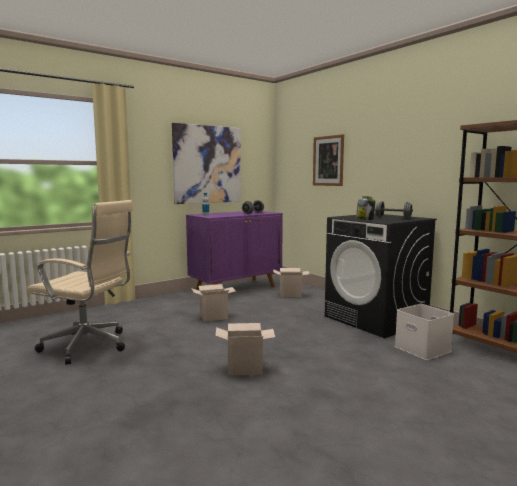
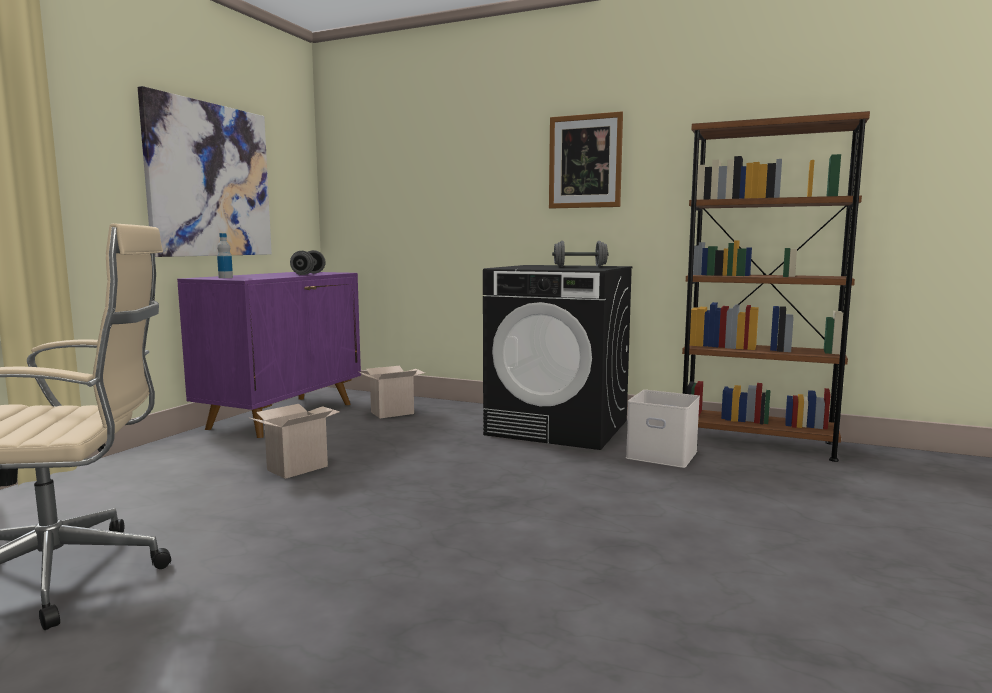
camera: 30 degrees left, 0 degrees up
(246, 369) = (458, 538): cardboard box -> none
(328, 161) = (434, 182): picture -> picture (585, 161)
(365, 219) = (550, 268): jar -> none

